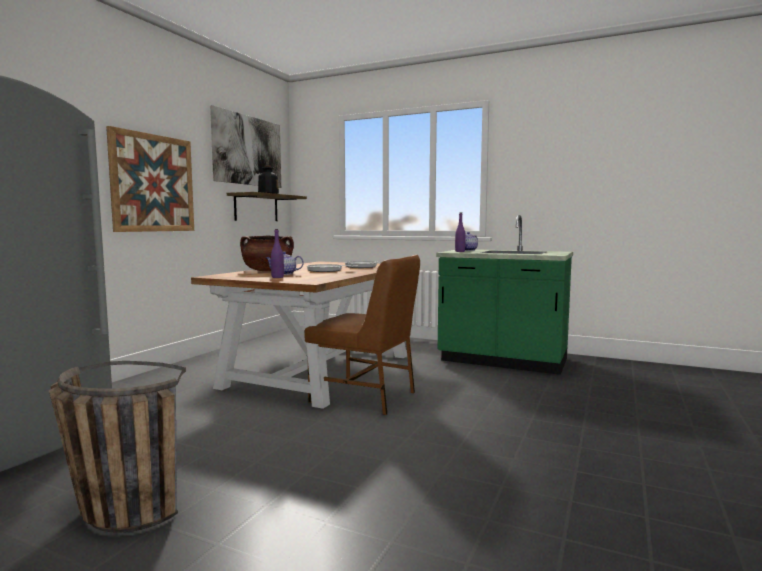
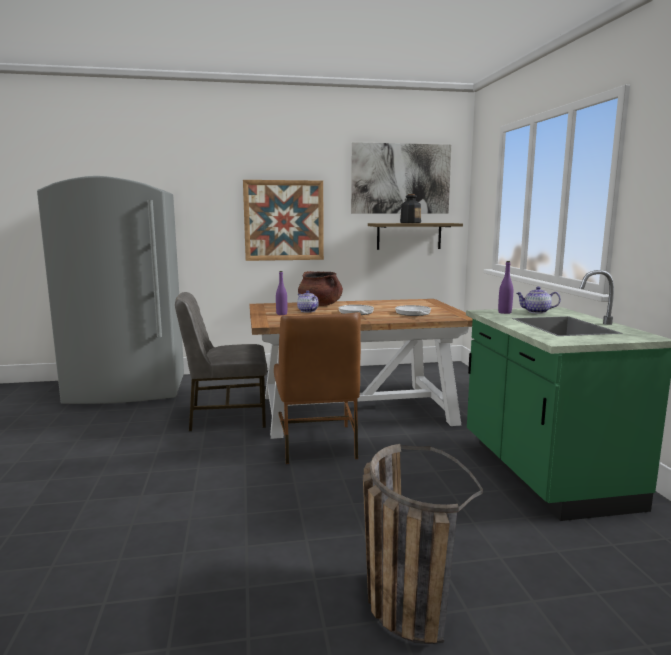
camera: 55 degrees right, 5 degrees up
(112, 510) = (74, 442): basket -> basket (399, 596)
(231, 414) = (226, 417): none -> grey chair

